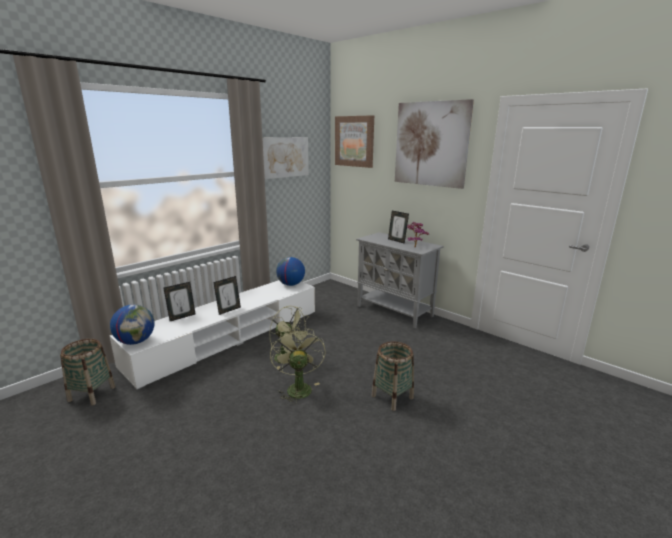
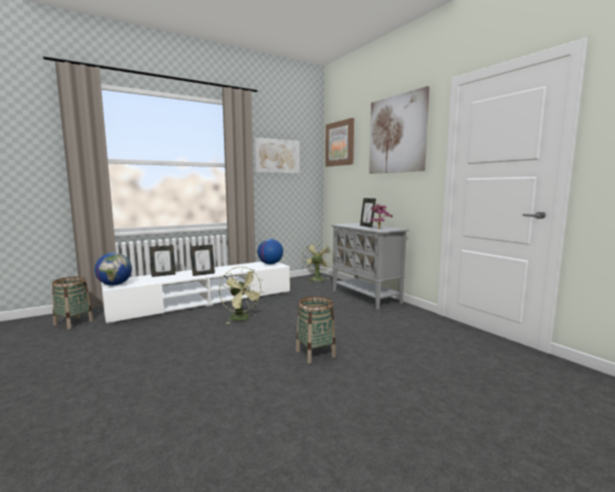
camera: 15 degrees right, 10 degrees down
(297, 387) = (233, 337): green fan -> green fan (316, 278)

